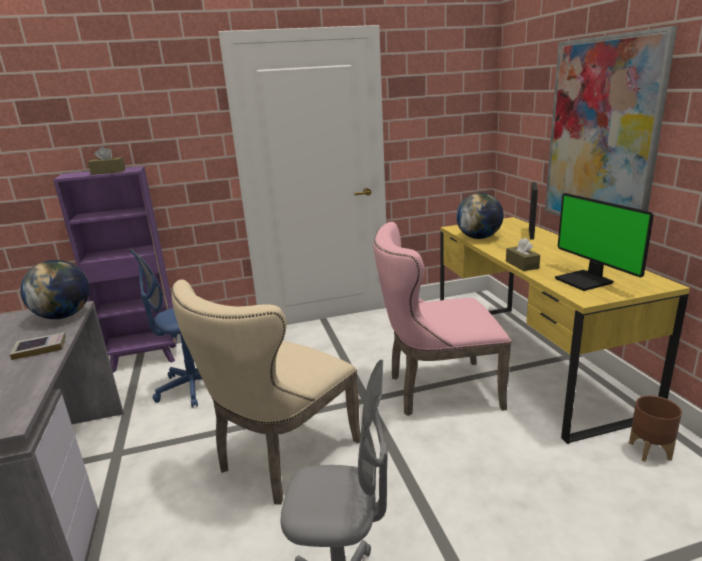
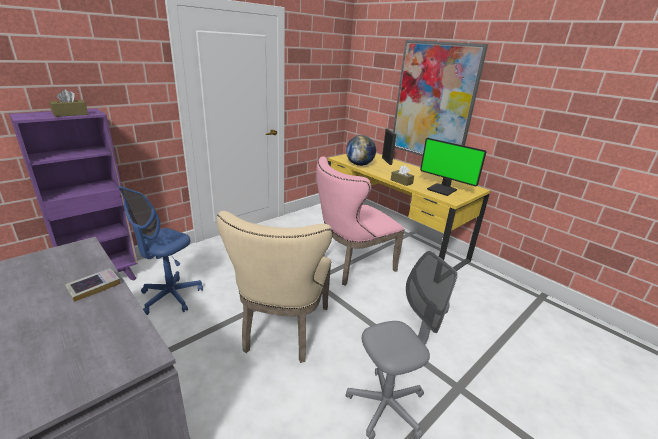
camera: 30 degrees left, 5 degrees up
(64, 316) = (80, 254): globe -> none
(650, 451) = (475, 279): brown planter -> none

